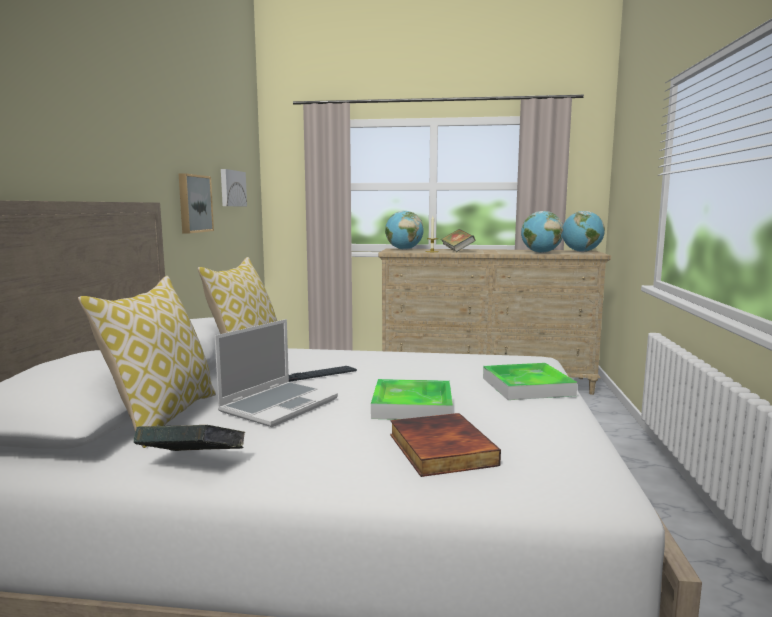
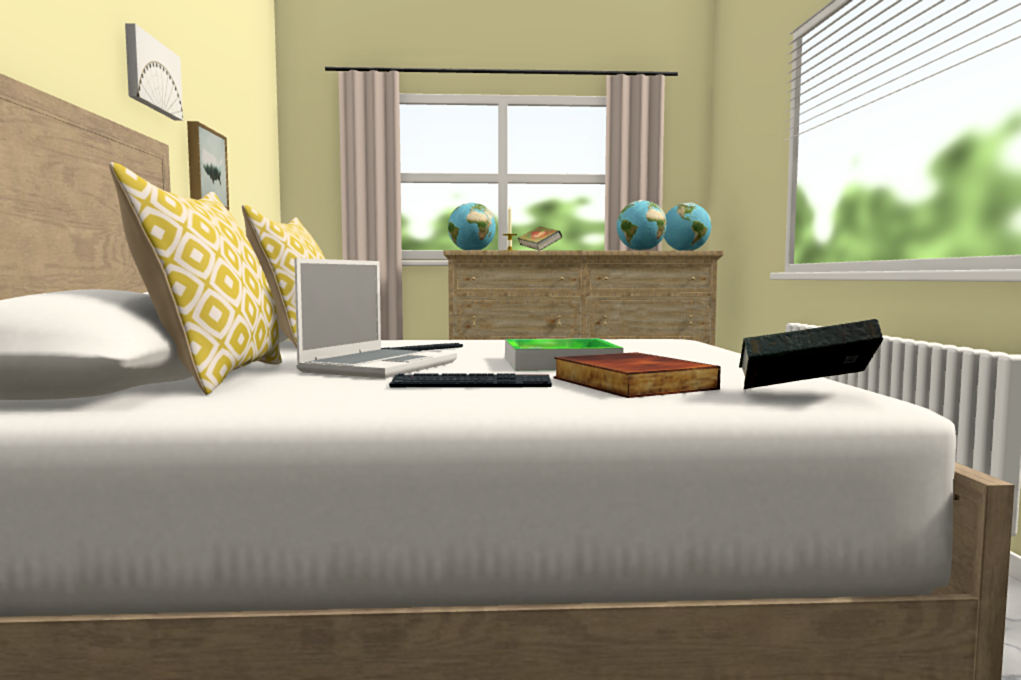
camera: 10 degrees left, 5 degrees down
(192, 465) = (294, 401): book -> book (803, 395)
(232, 188) = (248, 165): picture -> picture (151, 75)
(324, 443) = (471, 384): none -> keyboard
(527, 386) = (688, 351): tray -> none

